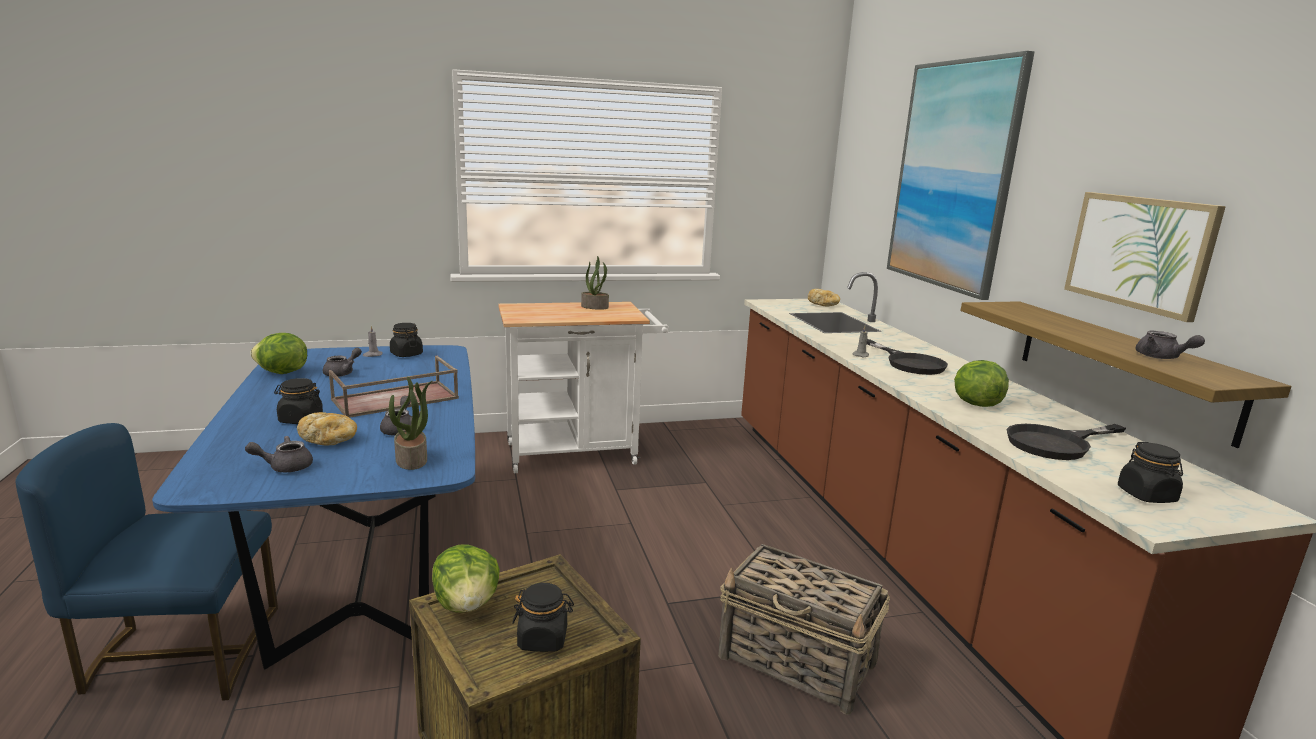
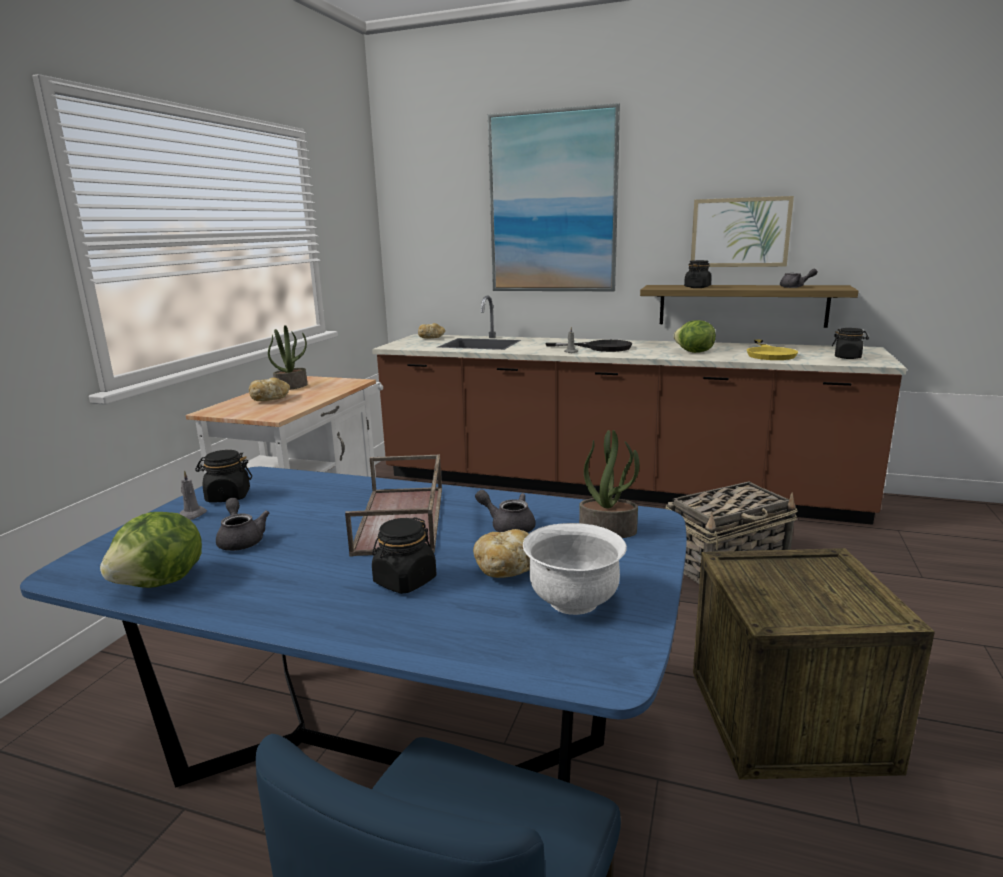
camera: 55 degrees left, 0 degrees up
(285, 467) = (574, 601): grey teapot -> white bowl
(467, 604) = (774, 607): lettuce -> none
(543, 639) = (840, 583): black jar -> black jar (697, 287)
(554, 310) = (270, 399): none -> bread
(1056, 443) = (769, 354): black frying pan -> yellow frying pan

